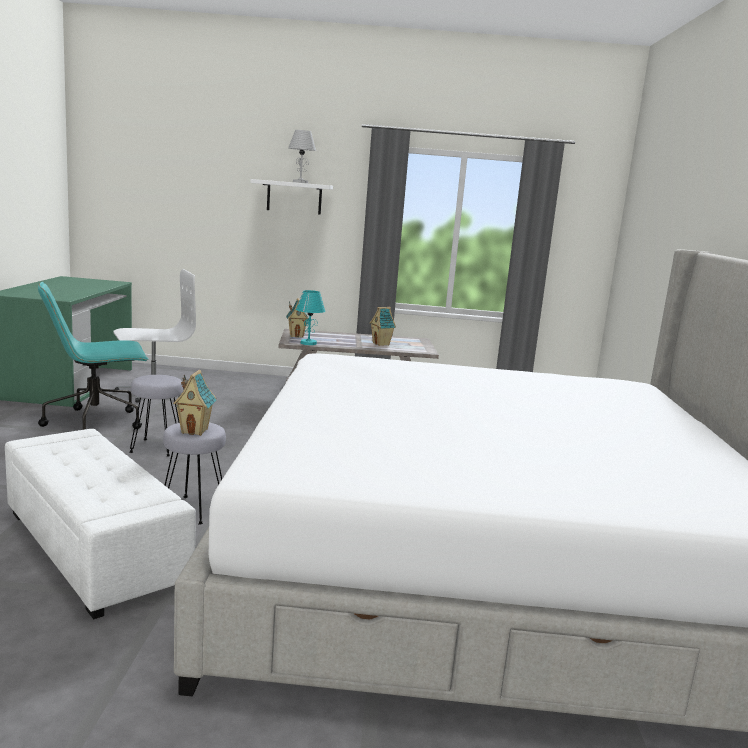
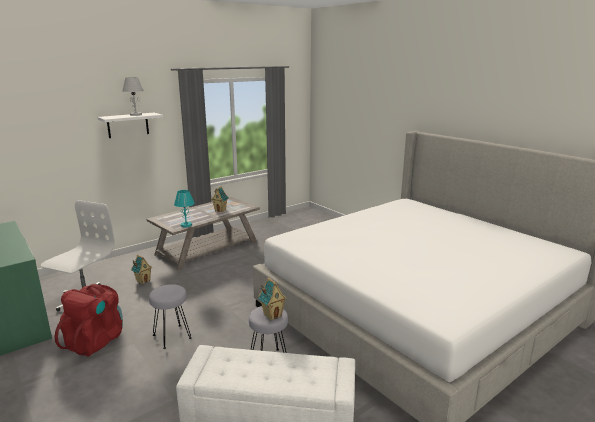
camera: 40 degrees left, 5 degrees up
(96, 422) = (96, 340): turquoise office chair -> red backpack
(296, 336) = (167, 222): toy house -> toy house (143, 281)

